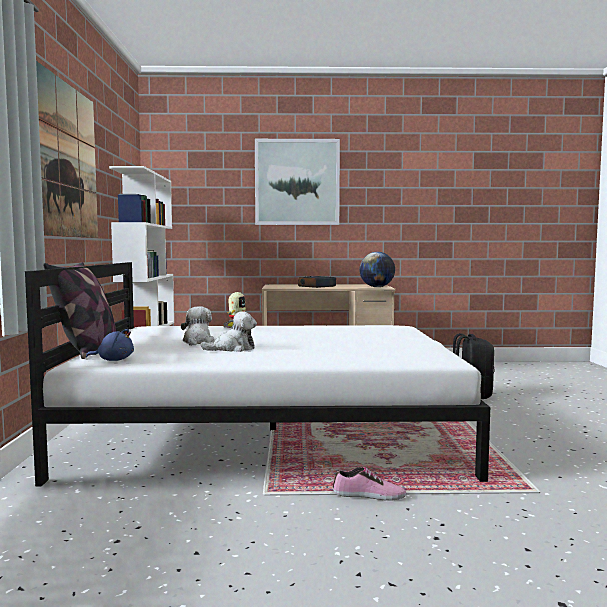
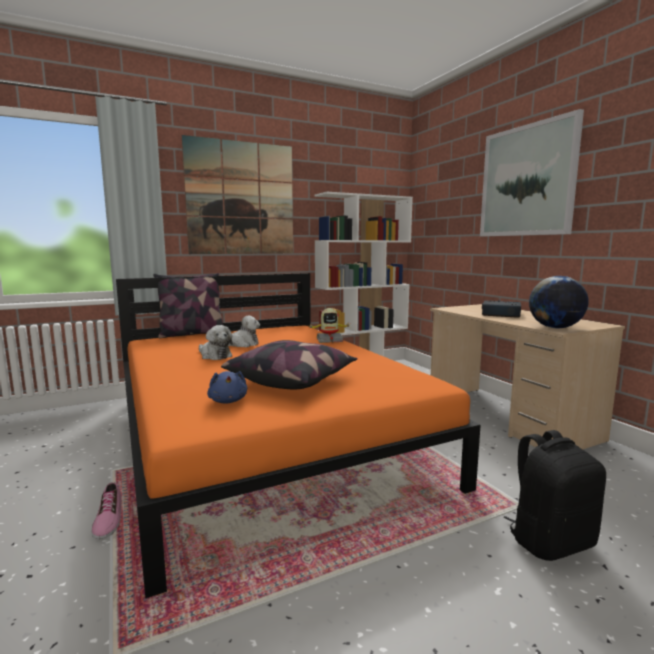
camera: 65 degrees right, 5 degrees up
(113, 360) = (156, 343): blue plush toy -> blue plush toy (228, 401)
(268, 429) = (265, 438): white bed -> orange bed
(354, 341) = (292, 380): none -> pillow

